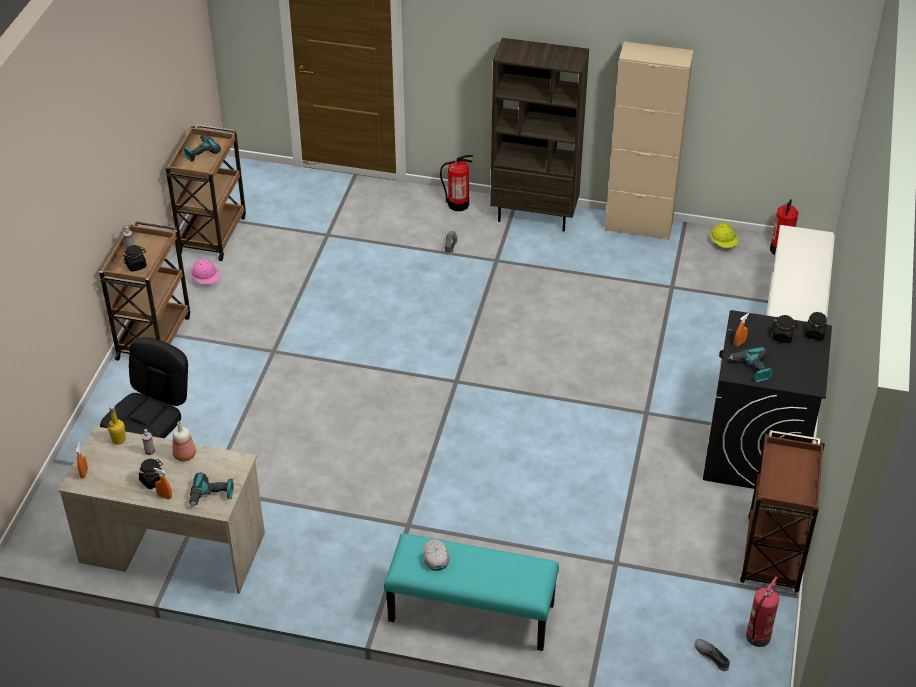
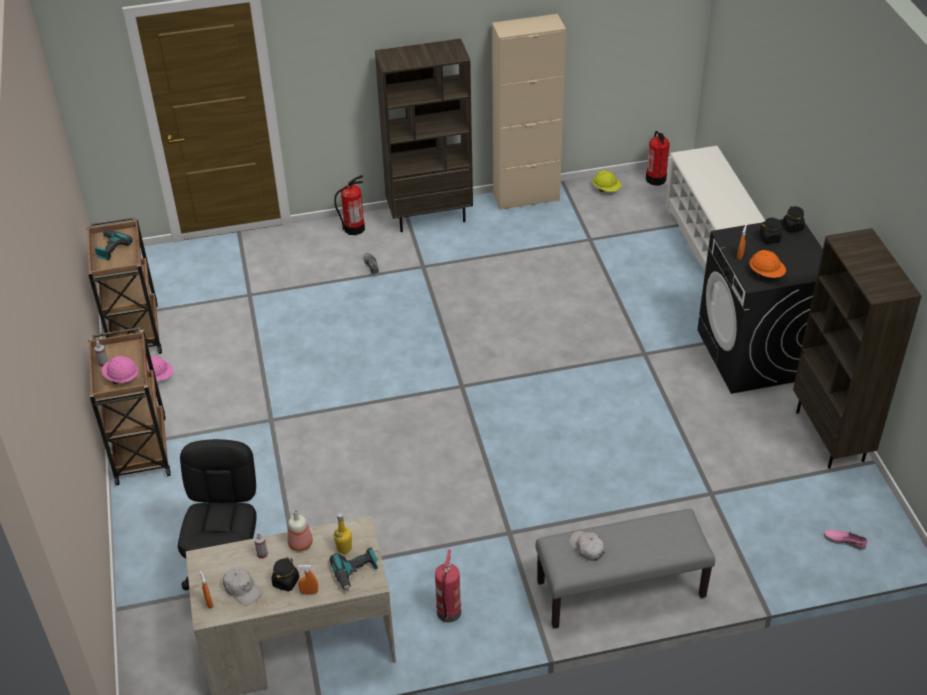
camera: 25 degrees left, 0 degrees up
(115, 473) = (242, 589): none -> white cap
(119, 440) = (222, 555): yellow bottle -> yellow bottle (344, 548)
(136, 265) = (122, 378): black jar -> pink hard hat
(470, 613) = (620, 590): turquoise bench -> grey bench
(711, 656) = (844, 541): grey shoe -> pink shoe
(751, 368) = (766, 274): power drill -> orange hard hat
(758, 638) = (868, 510): fire extinguisher -> fire extinguisher (449, 613)
(772, 556) = (831, 436): brown cart -> brown bookcase

